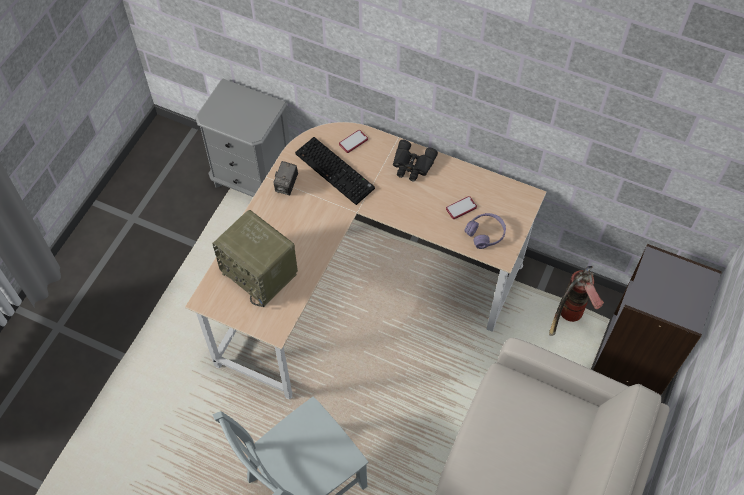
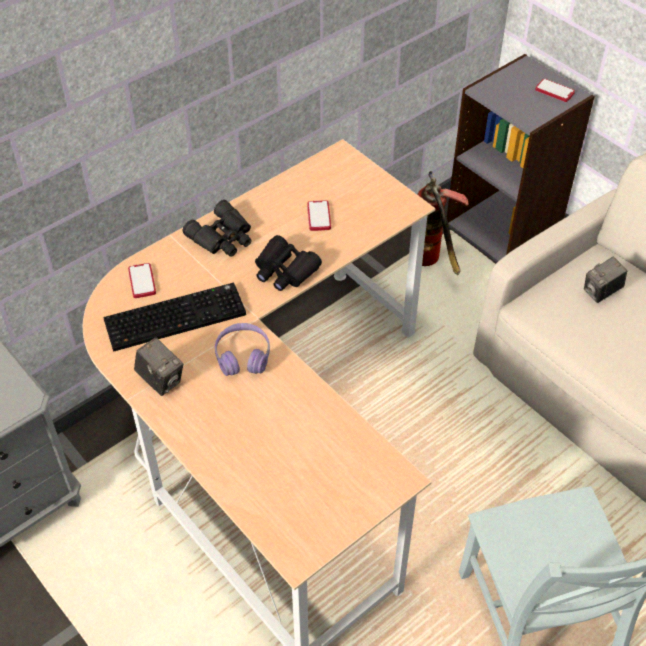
camera: 65 degrees left, 10 degrees down
(260, 273) = (291, 463): radio -> none
(403, 209) = (285, 270): none -> black binoculars
(485, 234) = (369, 209): purple headphones -> purple headphones (243, 356)
(542, 421) = (601, 292): none -> camera
(686, 306) = (554, 91): none -> phone

